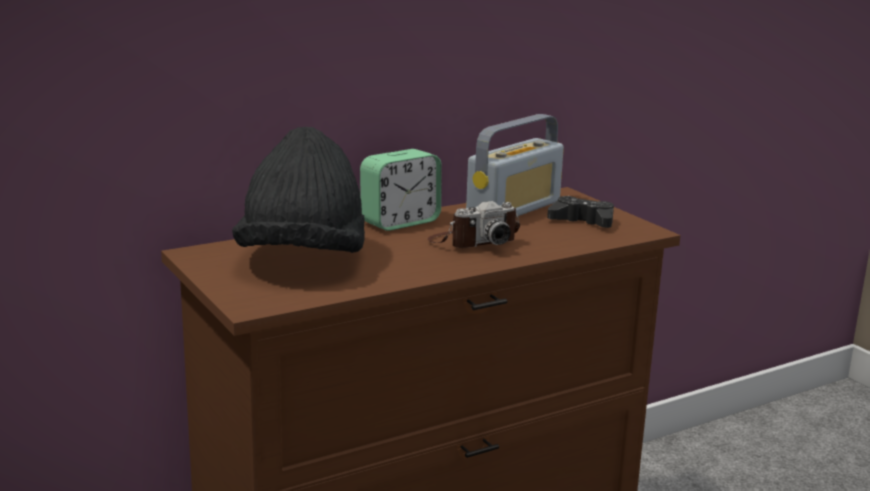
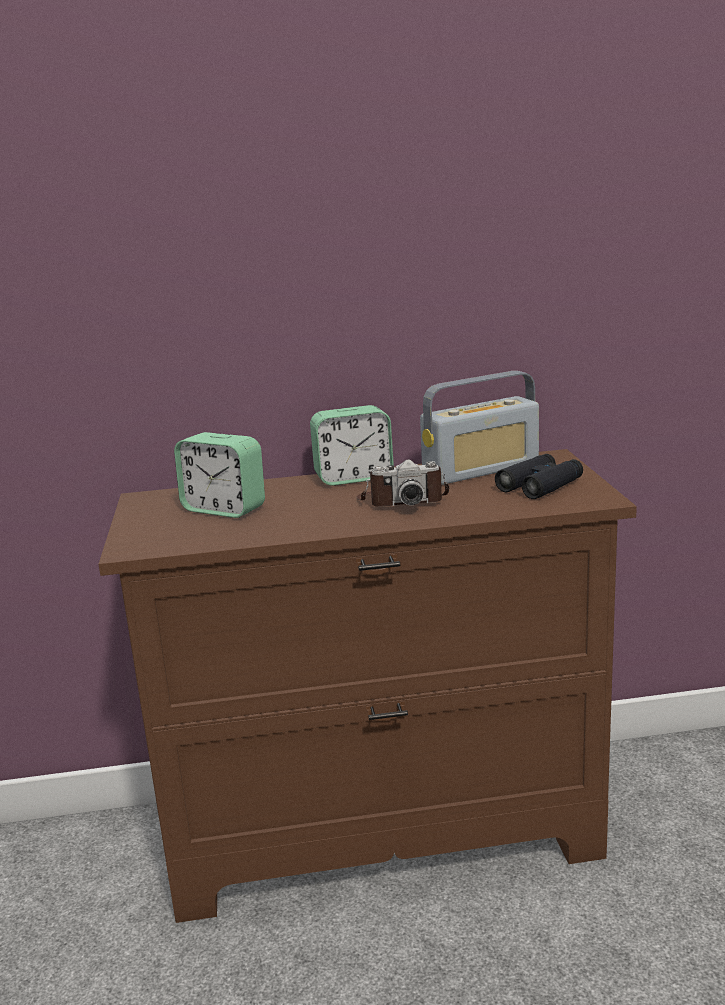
camera: 25 degrees right, 0 degrees up
(303, 260) = (224, 509): black hat -> alarm clock
(582, 221) = (540, 485): black game controller -> black binoculars

